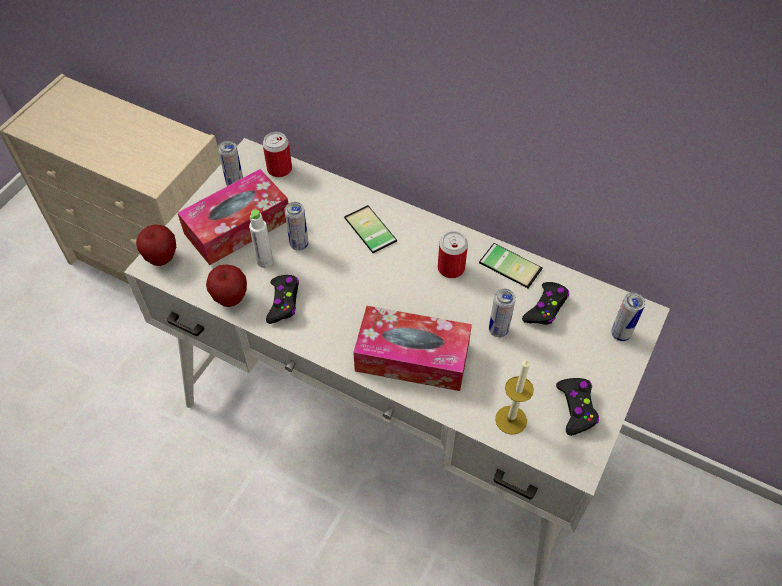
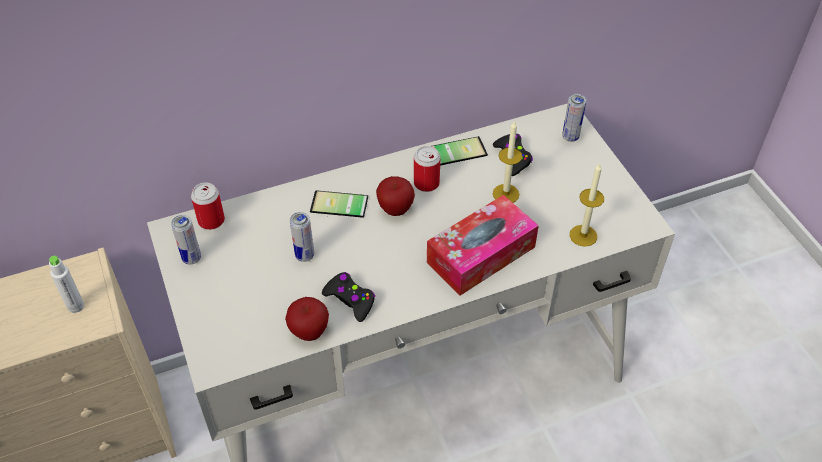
camera: 50 degrees left, 5 degrees down
(162, 258) = (213, 356): apple -> apple (395, 209)
(237, 226) = (239, 283): tissue box -> none
(265, 261) = (296, 287): white bottle -> white bottle (76, 306)
(498, 330) = (505, 194): can -> candle
(576, 408) = (605, 197): black game controller -> none

